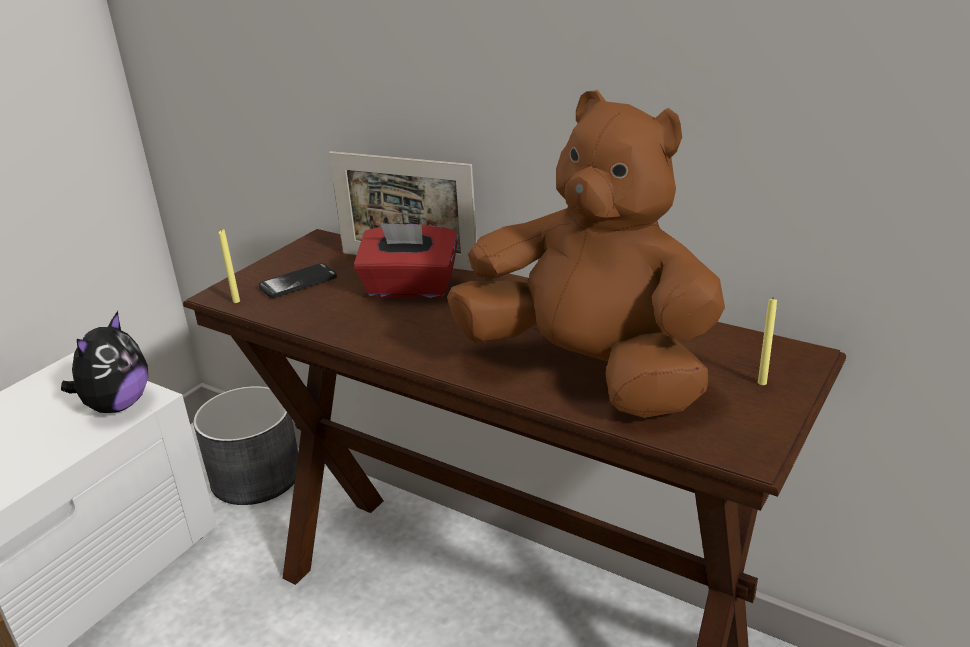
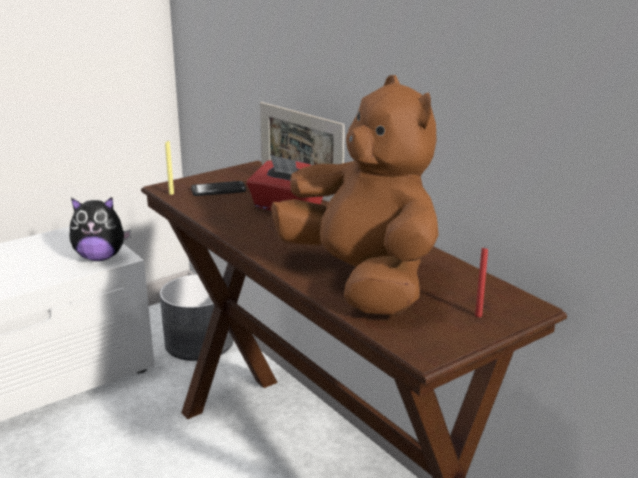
camera: 20 degrees right, 5 degrees down
(117, 405) = (100, 257): plush toy -> plush toy turned 45 degrees clockwise
(762, 383) = (478, 315): yellow candle -> red candle

